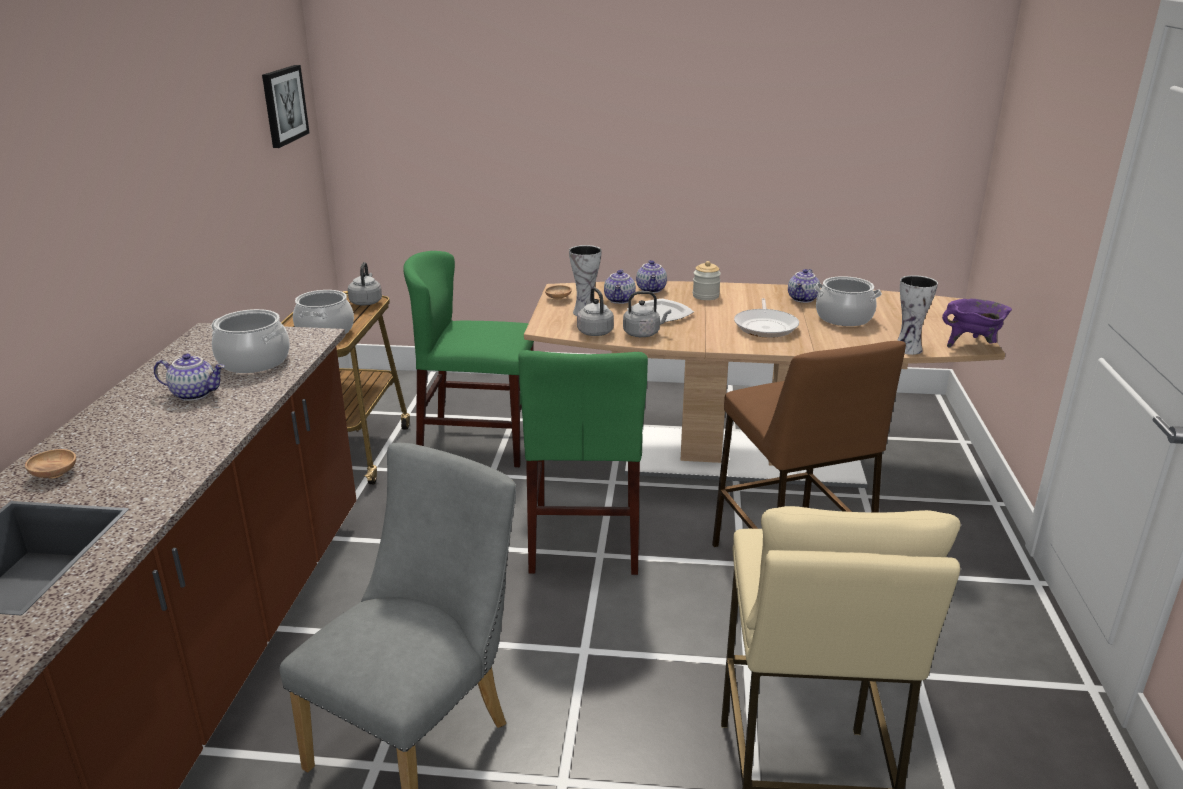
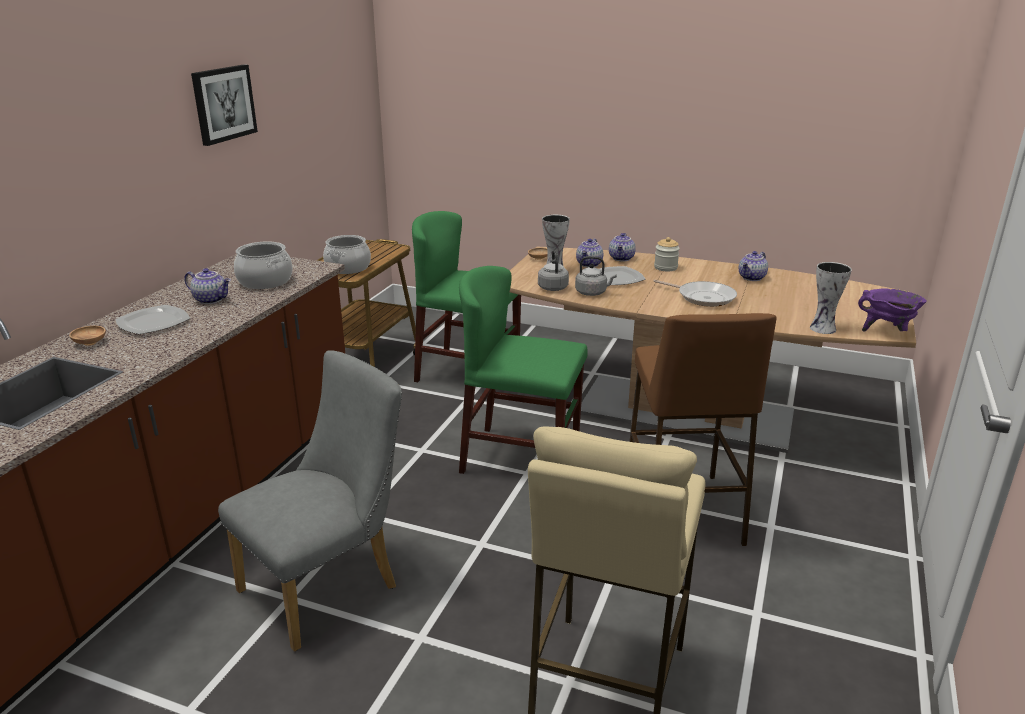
camera: 15 degrees right, 0 degrees up
(131, 434) = (153, 322): none -> plate
(284, 105) = (345, 88): picture -> picture (223, 104)
(366, 302) = (391, 248): grey kettle -> none
(584, 537) = (521, 457): green chair -> green chair turned 90 degrees clockwise
(766, 326) = (703, 297): frying pan -> frying pan turned 75 degrees counterclockwise
(844, 318) = (780, 297): cooking pot -> none

